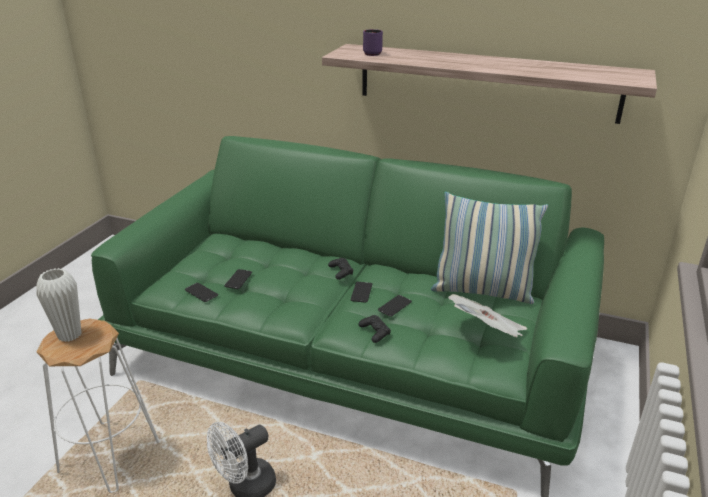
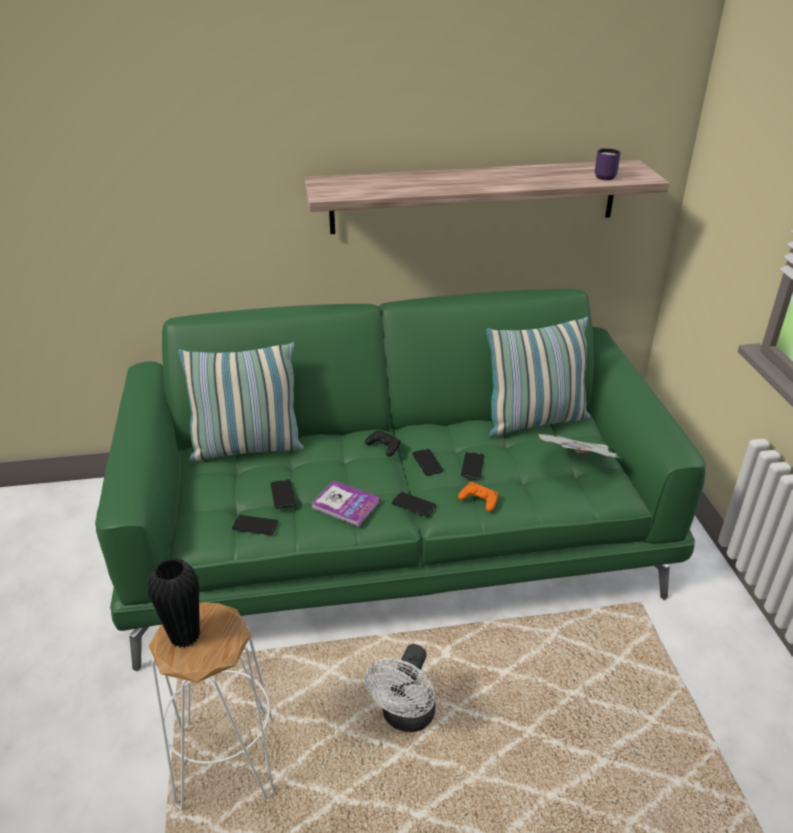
camera: 30 degrees left, 5 degrees up
(69, 335) = (185, 636): white vase -> black vase
(247, 244) = (247, 448): none -> pillow
(273, 300) = (345, 505): none -> book
(321, 317) = (413, 505): none -> phone
(373, 53) = (359, 186): purple mug -> purple mug (603, 176)
(375, 332) = (479, 500): black game controller -> orange game controller

